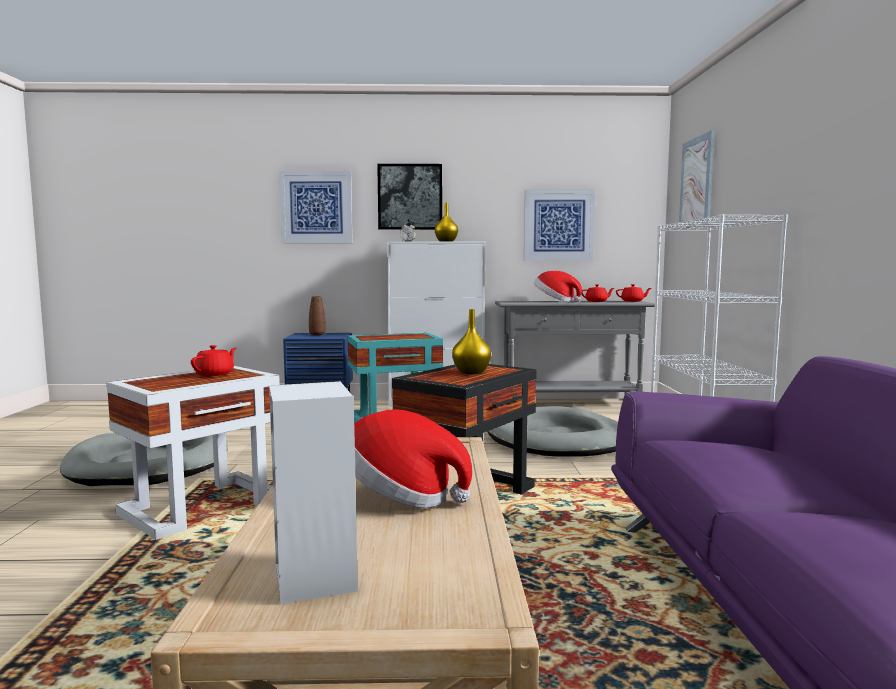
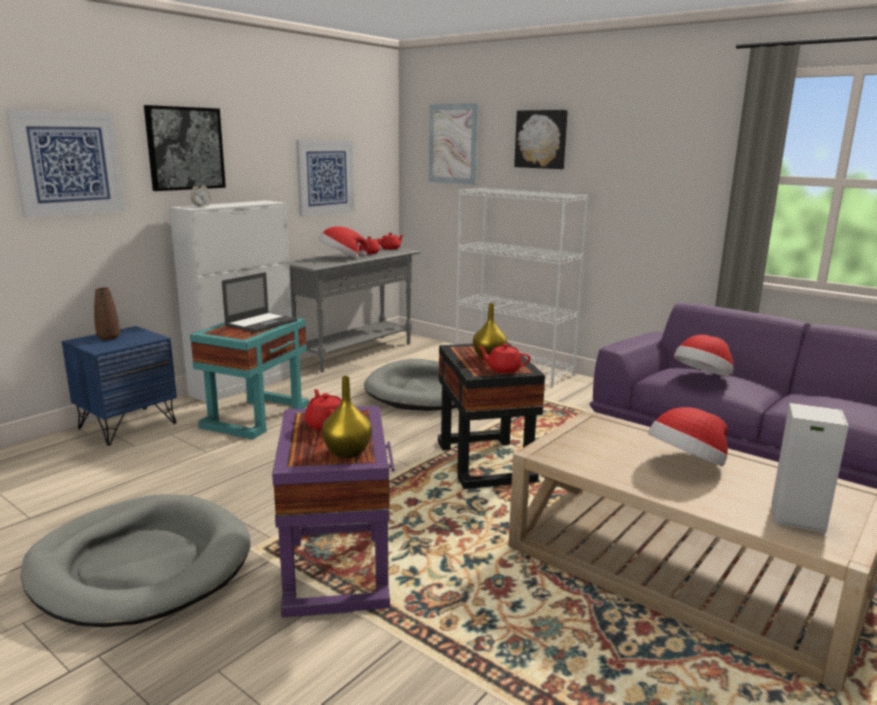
camera: 50 degrees left, 10 degrees up
(204, 506) = (336, 565): white side table -> purple side table
(407, 336) = (262, 323): none -> laptop
(446, 241) = (241, 203): yellow vase -> yellow vase (348, 452)
(447, 379) = (503, 369): none -> red teapot
(716, 451) = (702, 378): none -> hat
(757, 155) = (541, 139): none -> picture

